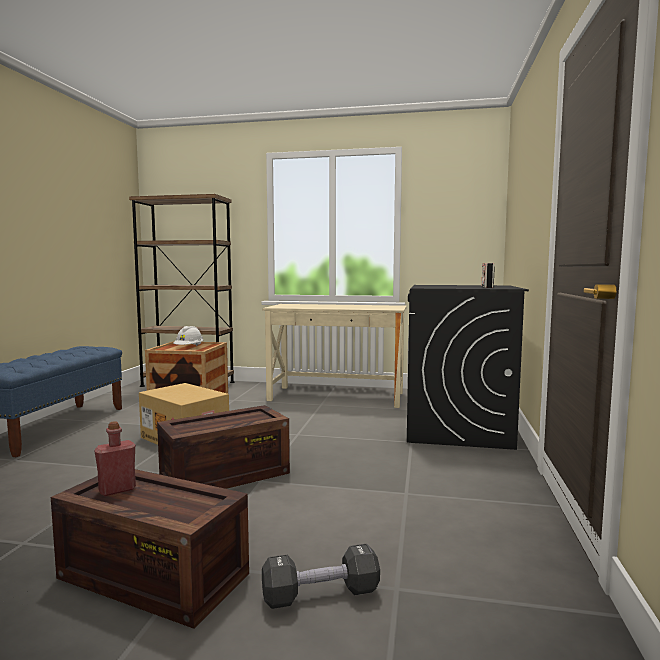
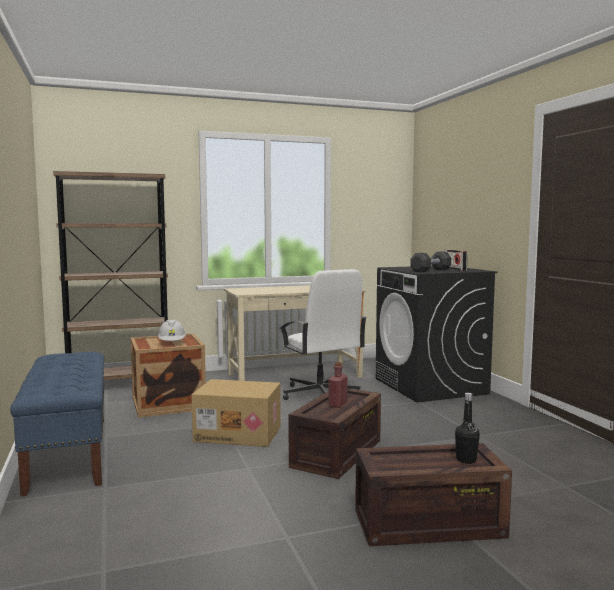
camera: 30 degrees left, 0 degrees up
(117, 490) = (394, 462): red bottle -> red bottle (337, 404)
(186, 508) = (466, 460): none -> black bottle
(321, 594) = (537, 501): black dumbbell -> black dumbbell (430, 270)
(325, 417) = (320, 394): none -> white office chair

